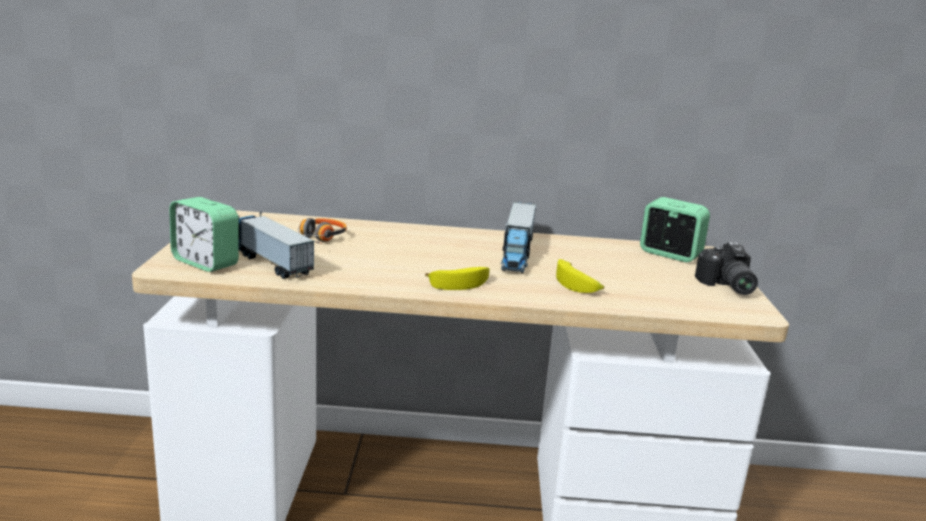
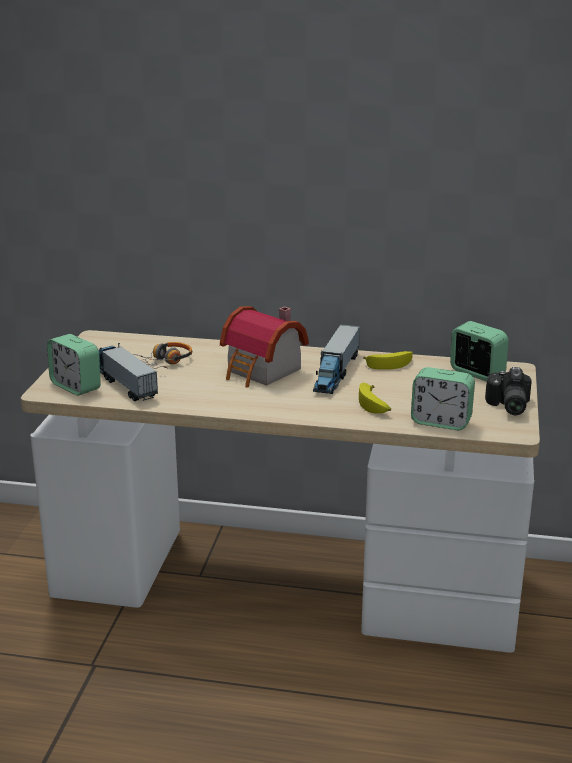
camera: 10 degrees right, 5 degrees up
(433, 250) = (262, 372): none -> toy house
(461, 283) = (275, 404): banana -> banana (390, 364)
(664, 302) = (441, 422): none -> alarm clock

